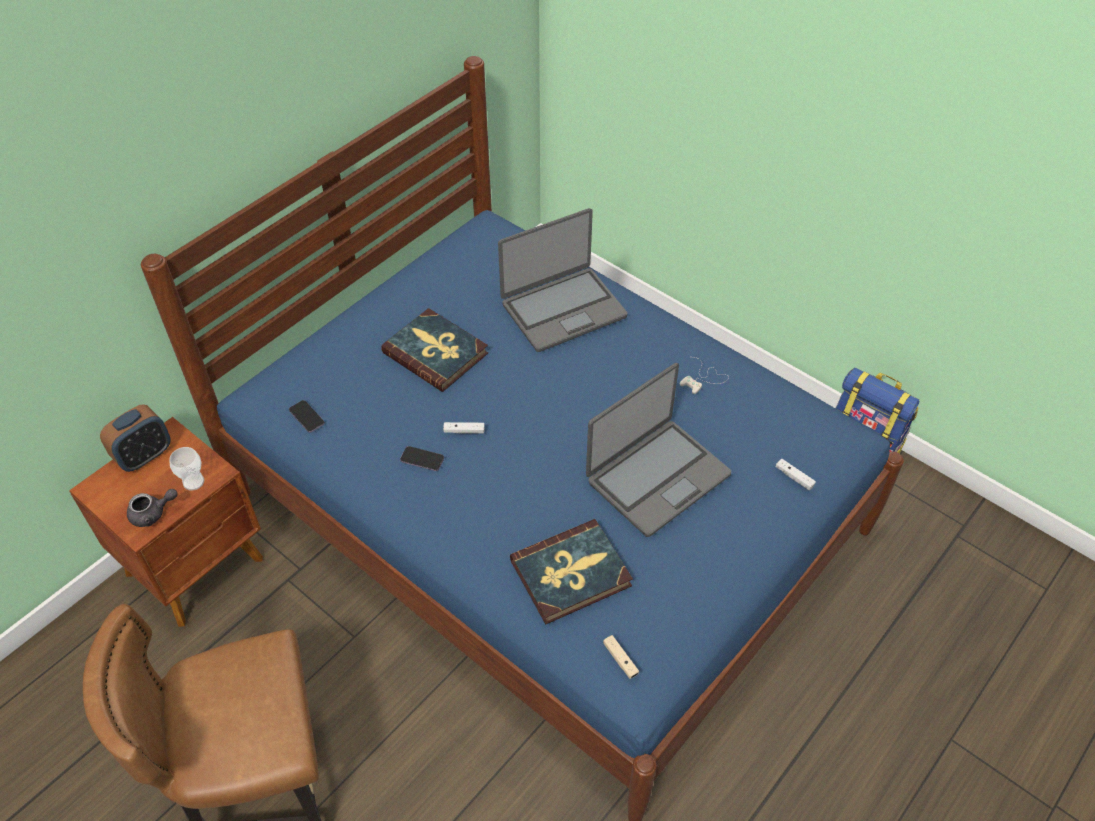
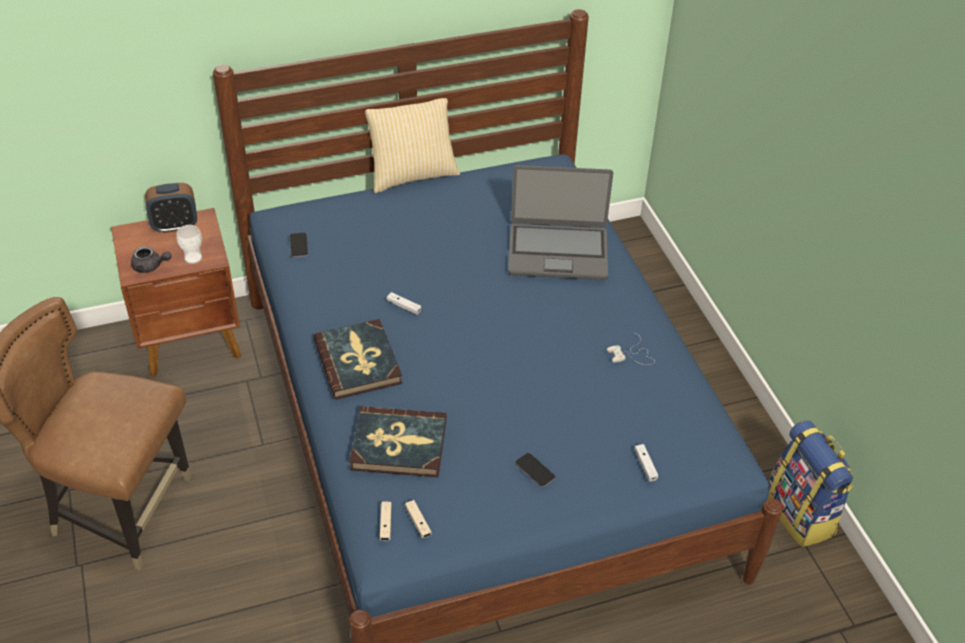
camera: 30 degrees right, 5 degrees down
(360, 291) = (412, 174): none -> pillow
(422, 459) = (356, 312): phone -> phone (535, 471)
(436, 353) = (429, 241): book -> book (358, 362)
(648, 641) = (418, 522): none -> beige game controller
(657, 477) = (527, 409): laptop -> none

